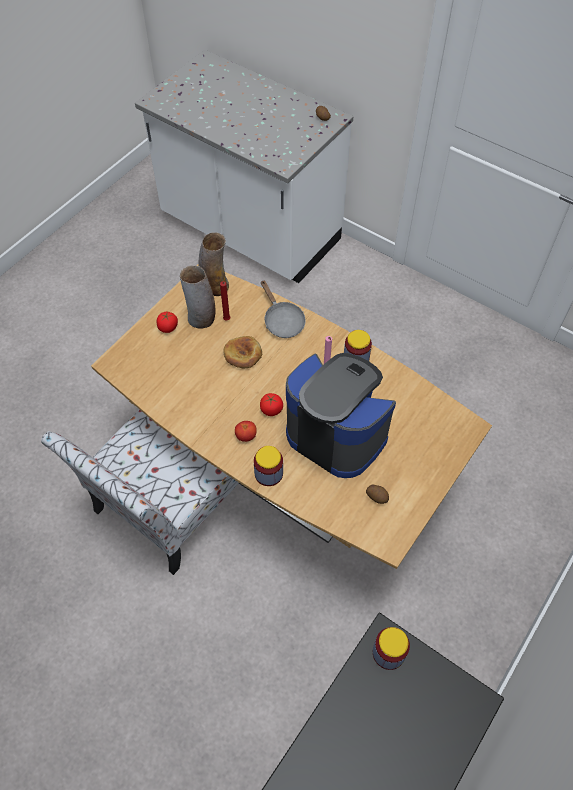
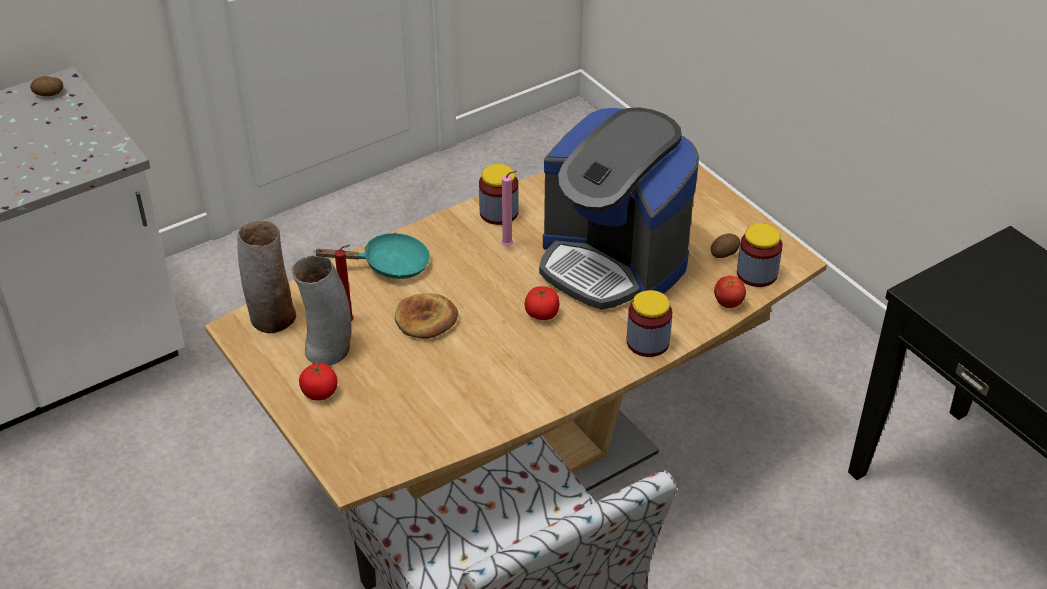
camera: 70 degrees left, 15 degrees down
(246, 436) = (575, 350): tomato -> tomato (728, 303)
(282, 321) = (389, 265): grey frying pan -> turquoise frying pan
(337, 433) = (612, 262): coffee machine -> coffee machine turned 105 degrees counterclockwise
(388, 653) = (941, 295): jar -> jar (757, 274)

